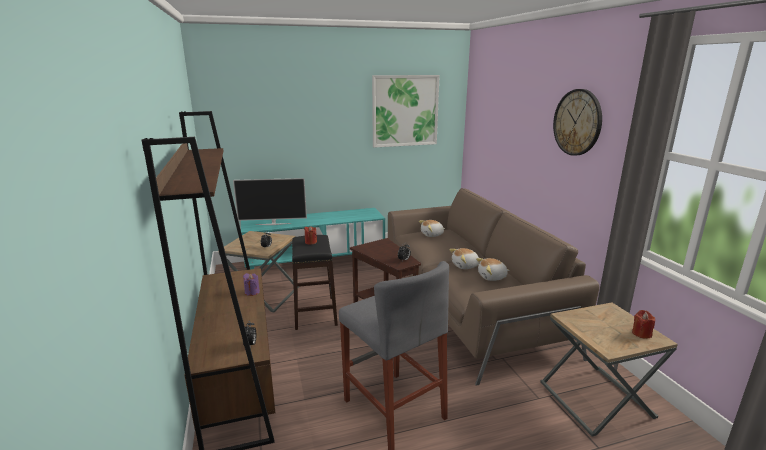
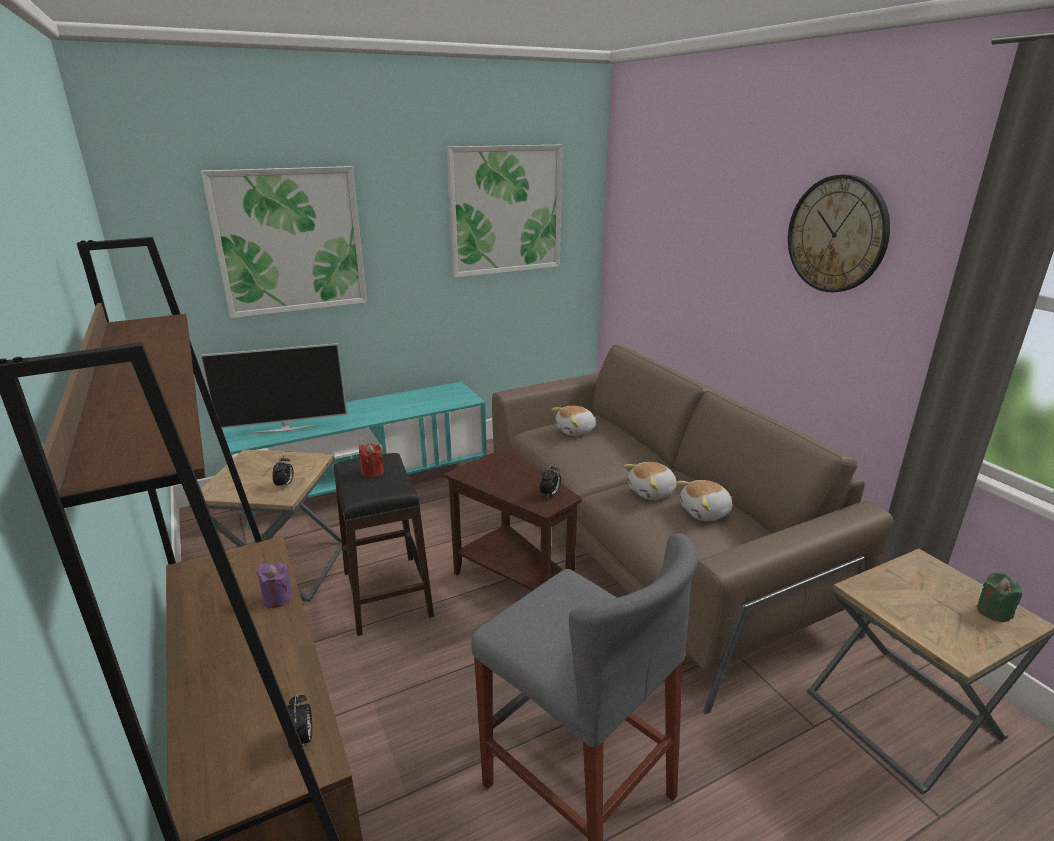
camera: 10 degrees left, 5 degrees up
(284, 123) = (290, 241): none -> picture
(641, 333) = (993, 612): red candle -> green candle

